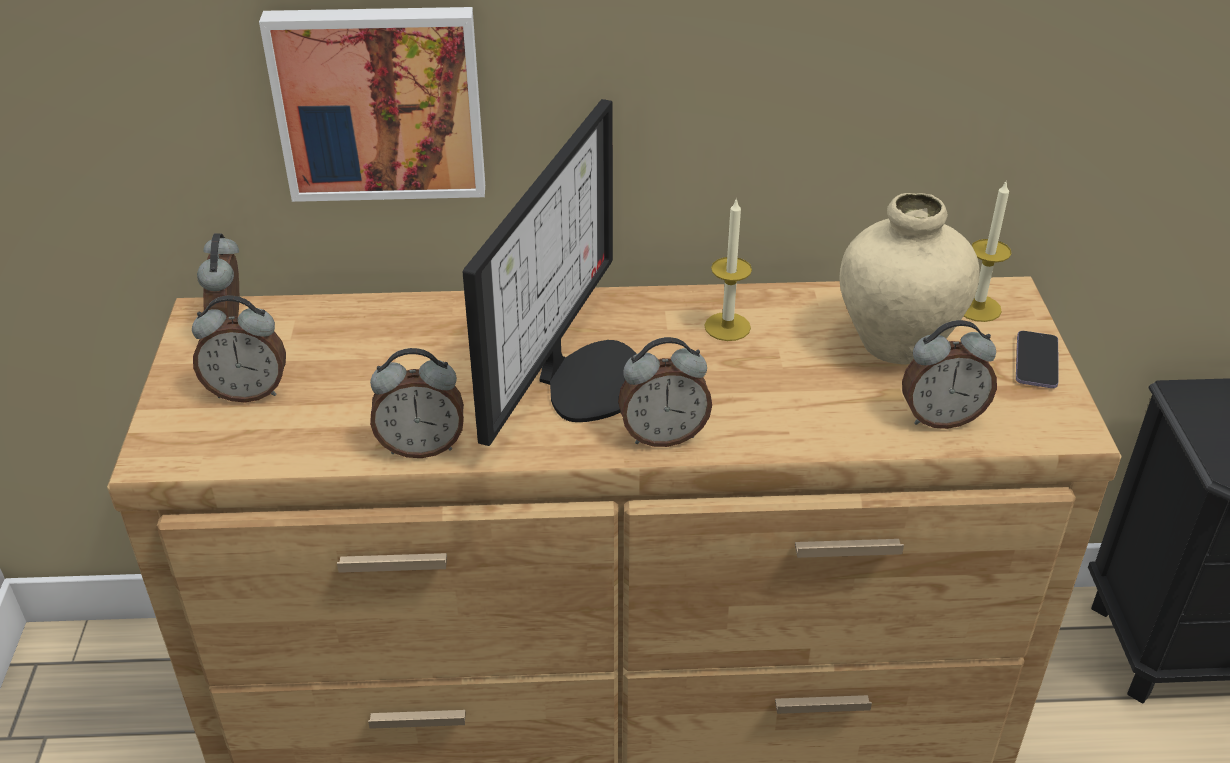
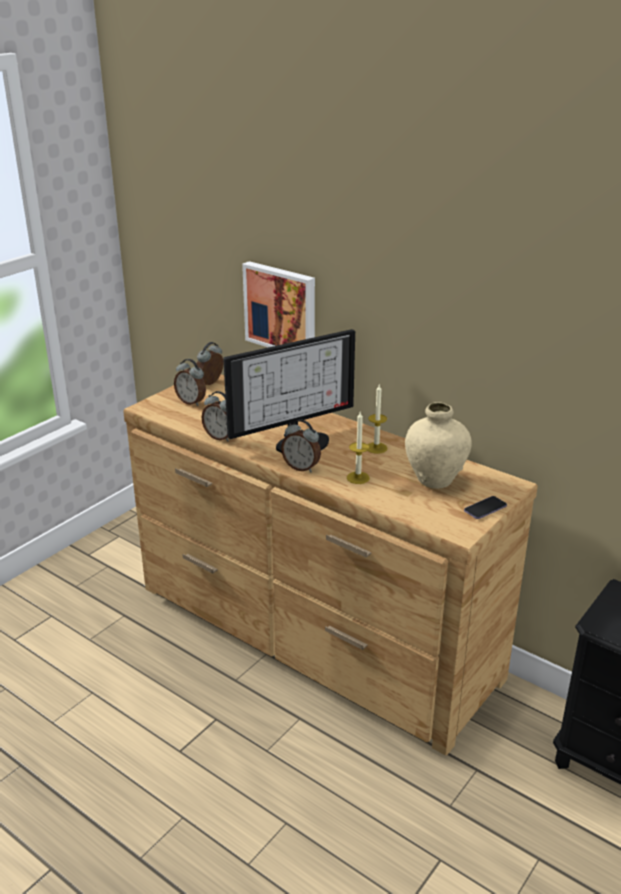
camera: 40 degrees right, 10 degrees down
(940, 417) = (413, 507): alarm clock -> none
(978, 308) = (491, 483): candle -> candle (358, 478)

